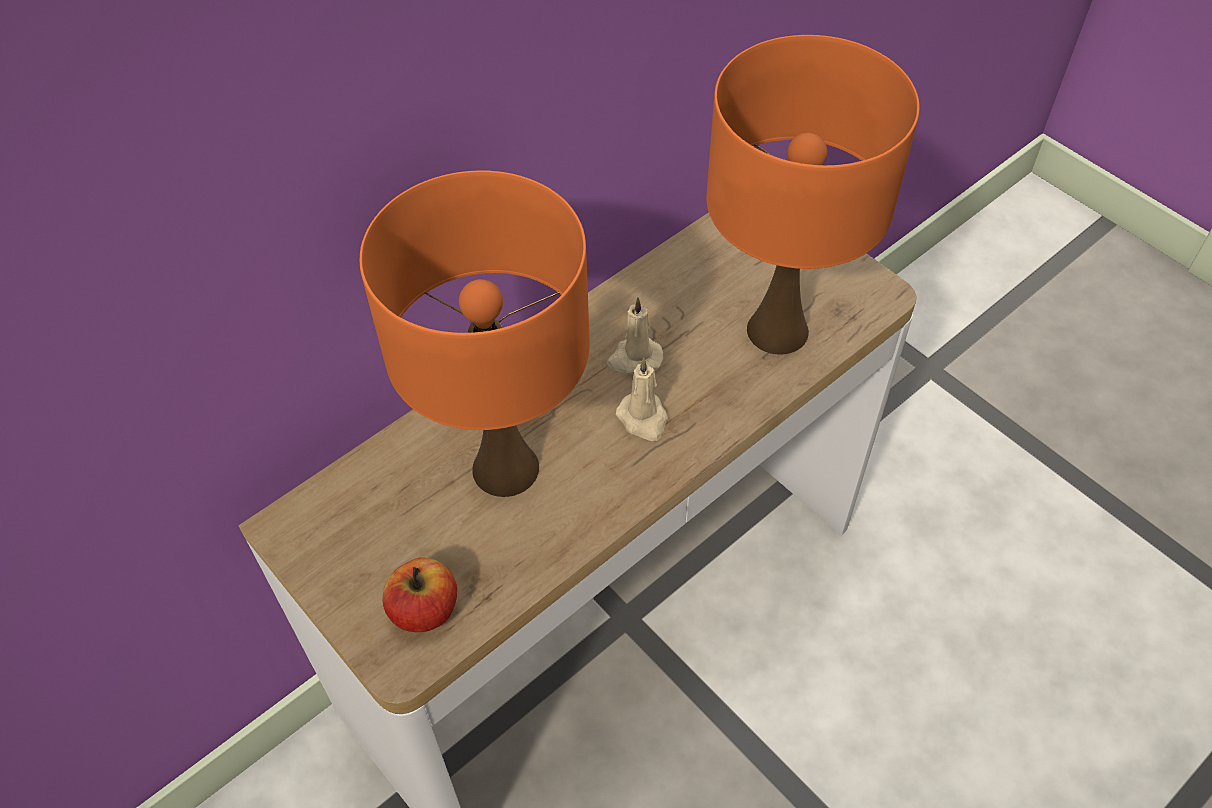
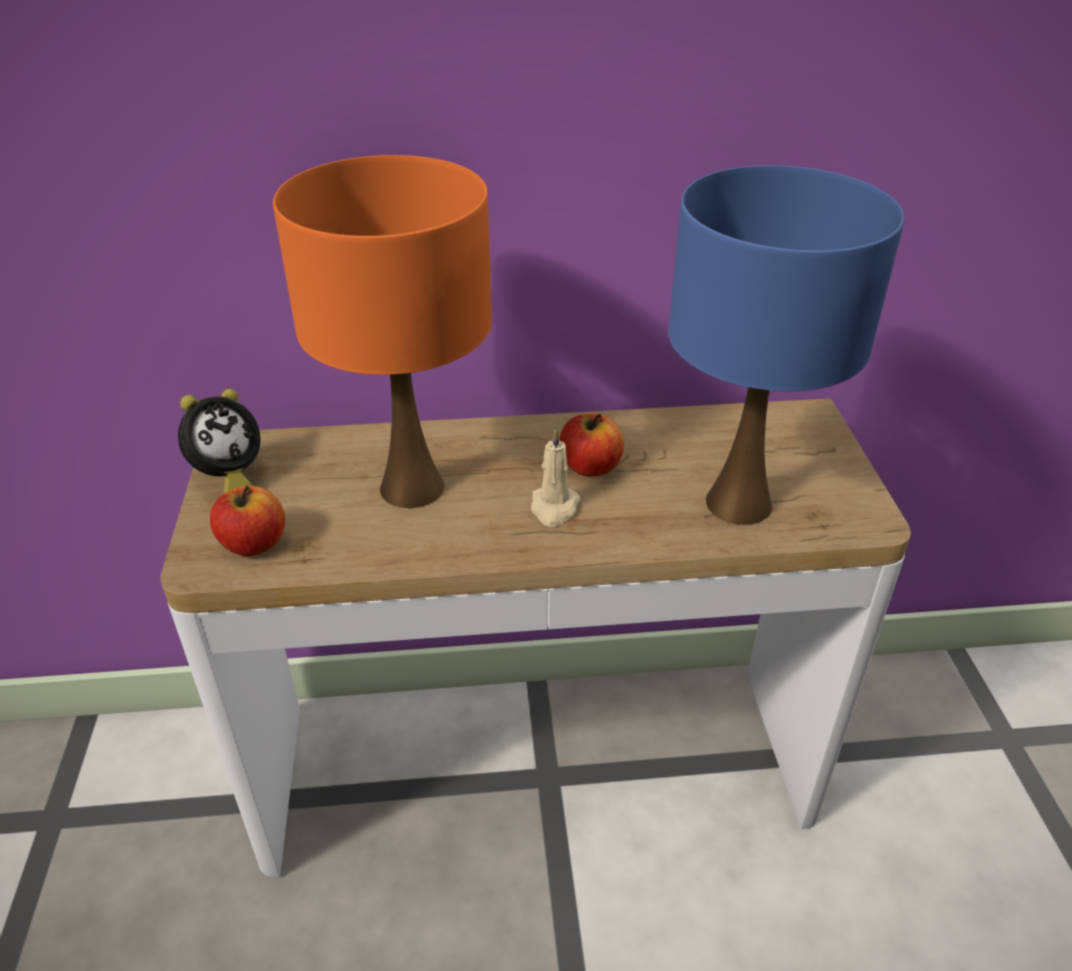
camera: 35 degrees right, 15 degrees down
(326, 562) = (228, 480): none -> alarm clock
(634, 359) = (590, 467): beige candle -> apple
(777, 331) = (737, 503): orange table lamp -> blue table lamp

